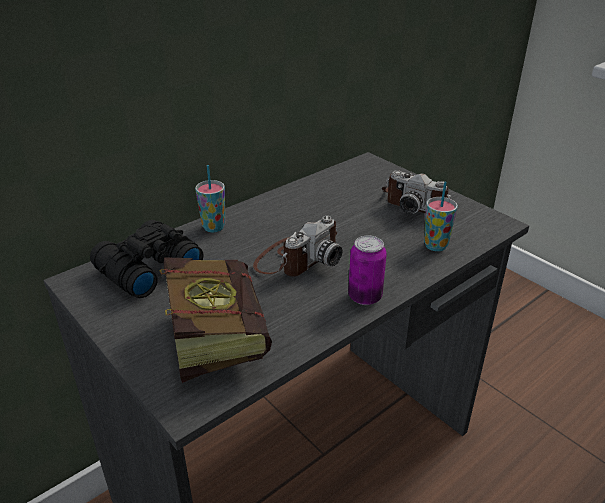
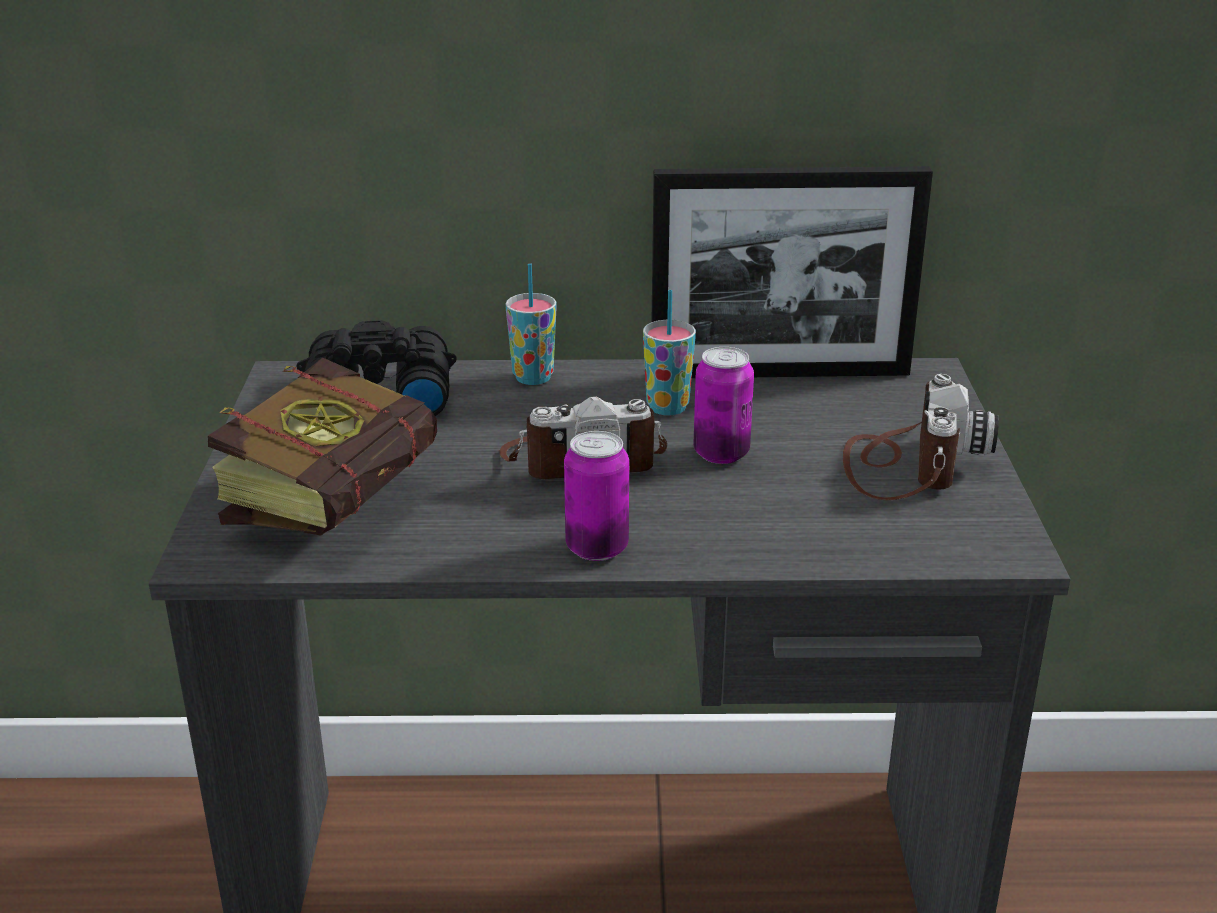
camera: 40 degrees right, 5 degrees down
(316, 183) = (779, 373): none -> picture frame
(347, 229) = (721, 453): none -> can
(418, 203) = (907, 464): camera -> camera turned 150 degrees counterclockwise
(435, 246) = (827, 533): cup -> cup (667, 407)

